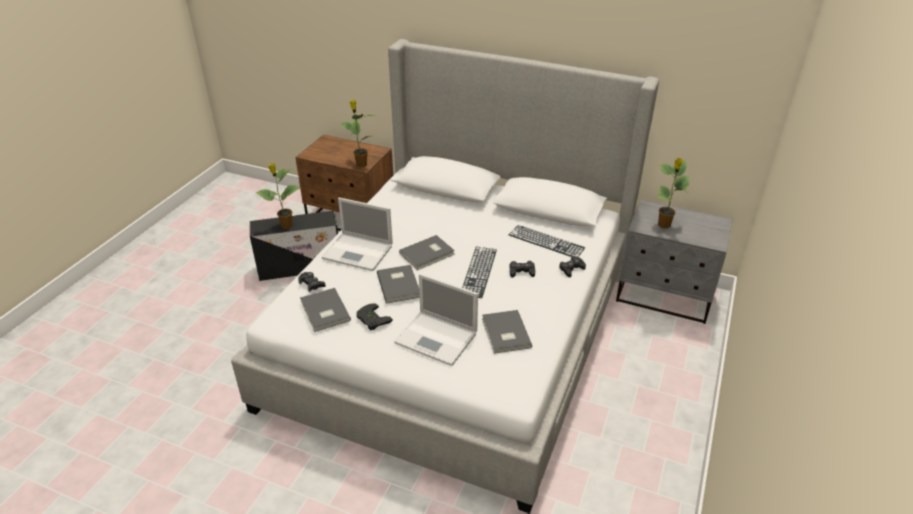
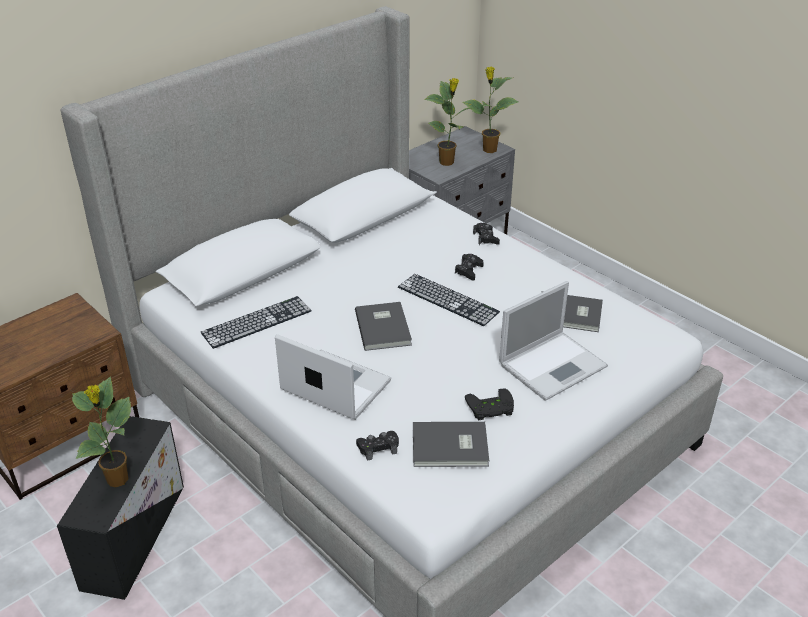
camera: 65 degrees left, 0 degrees up
(359, 252) = (334, 385): laptop -> laptop turned 105 degrees counterclockwise
(361, 164) = (89, 332): potted plant -> potted plant (489, 150)
(399, 284) = (435, 366): grey book -> none
(546, 241) = (424, 237): keyboard -> keyboard (256, 322)

